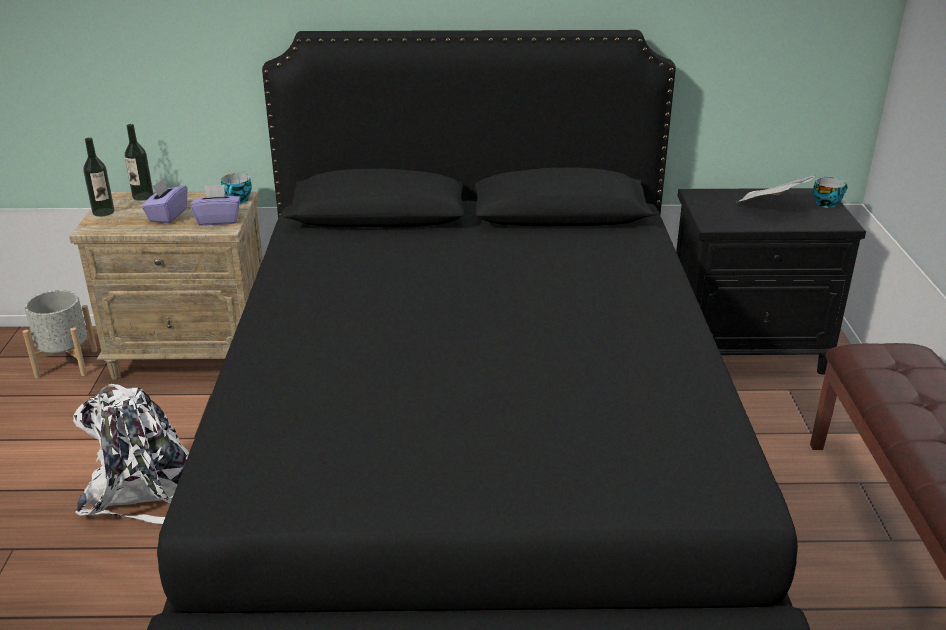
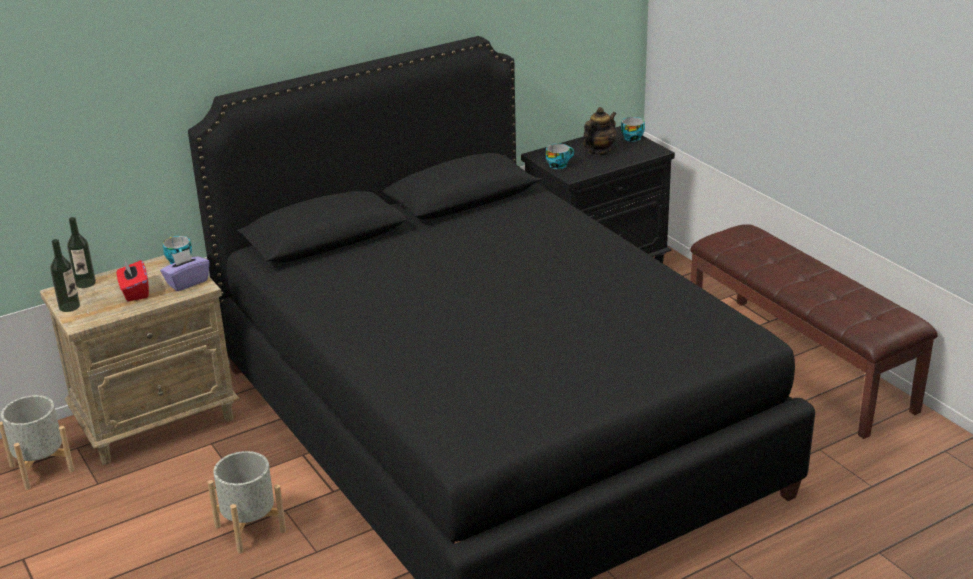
camera: 30 degrees left, 0 degrees up
(151, 494) = (251, 528): white backpack -> grey planter
(167, 215) = (135, 292): purple tissue box -> red tissue box
(708, 210) = (558, 165): none -> cup
(771, 207) = (599, 151): newspaper -> teapot

